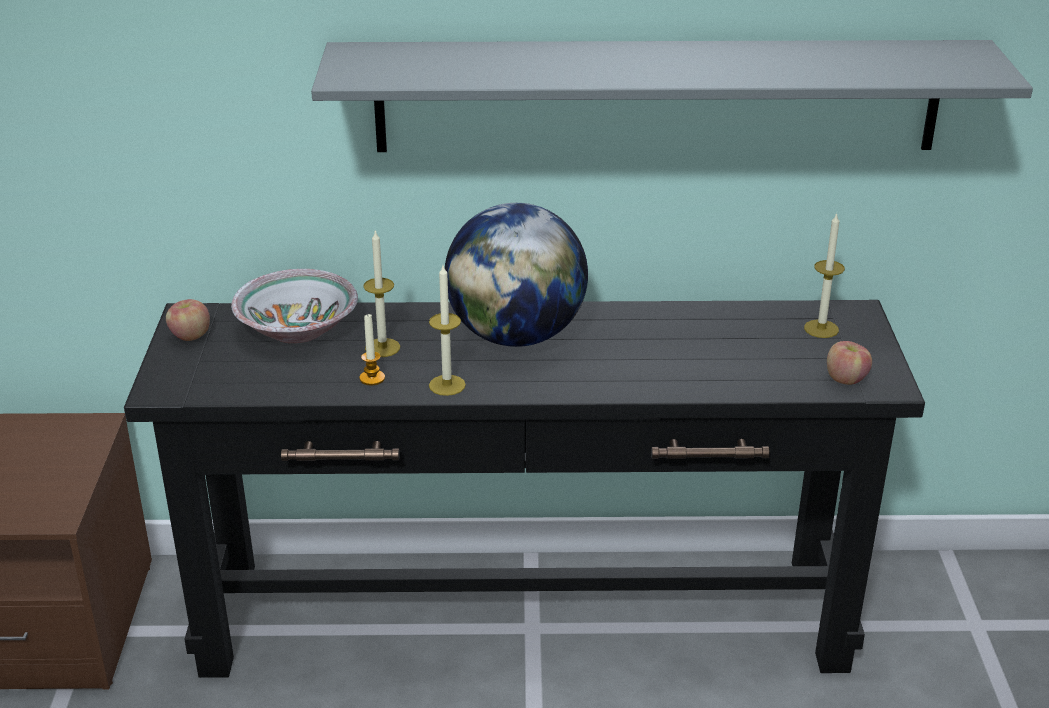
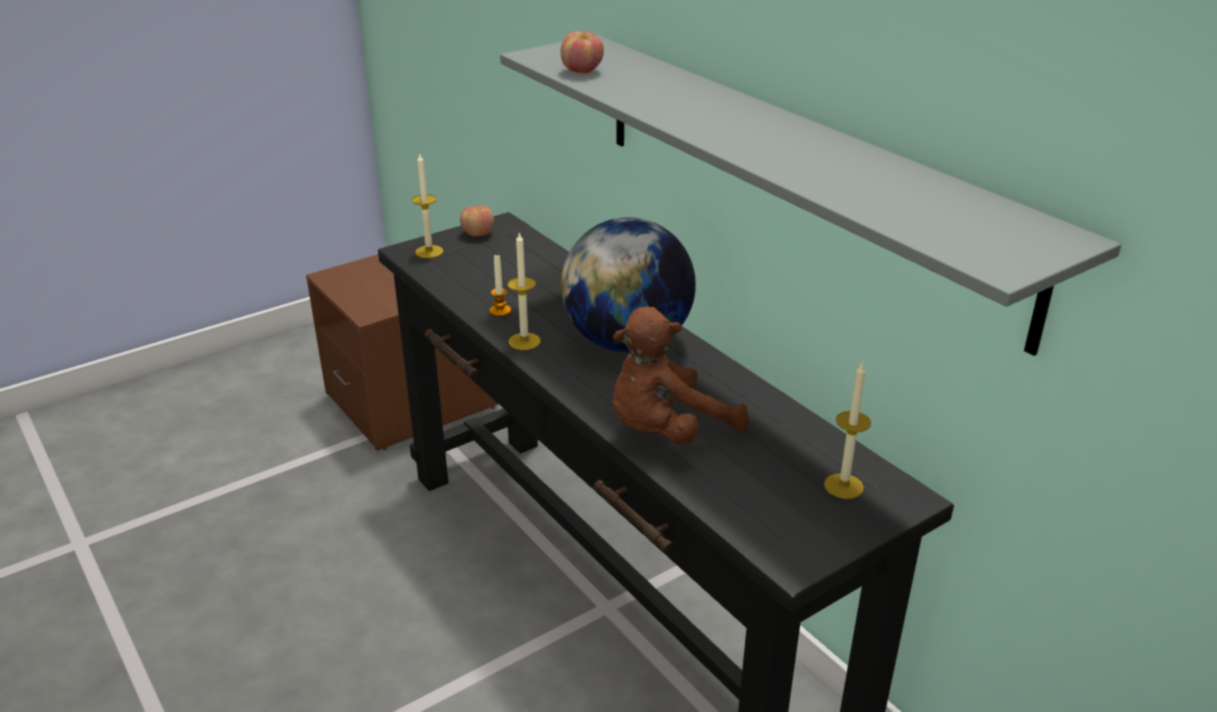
camera: 55 degrees right, 0 degrees up
(299, 329) = (531, 262): bowl -> none
(382, 347) = (544, 299): candle -> candle (429, 251)
(675, 371) = (667, 432): none -> brown plush toy
(845, 379) = (770, 530): apple -> apple (582, 71)

